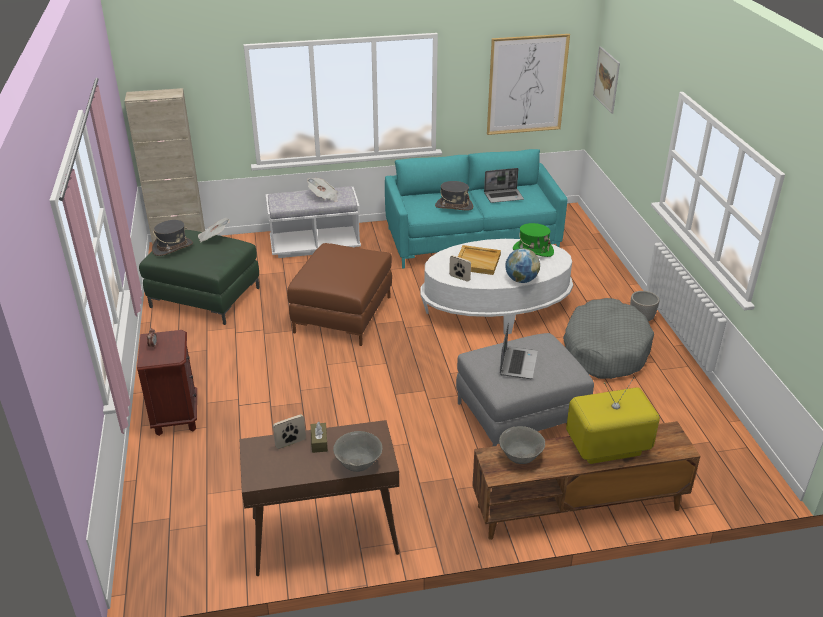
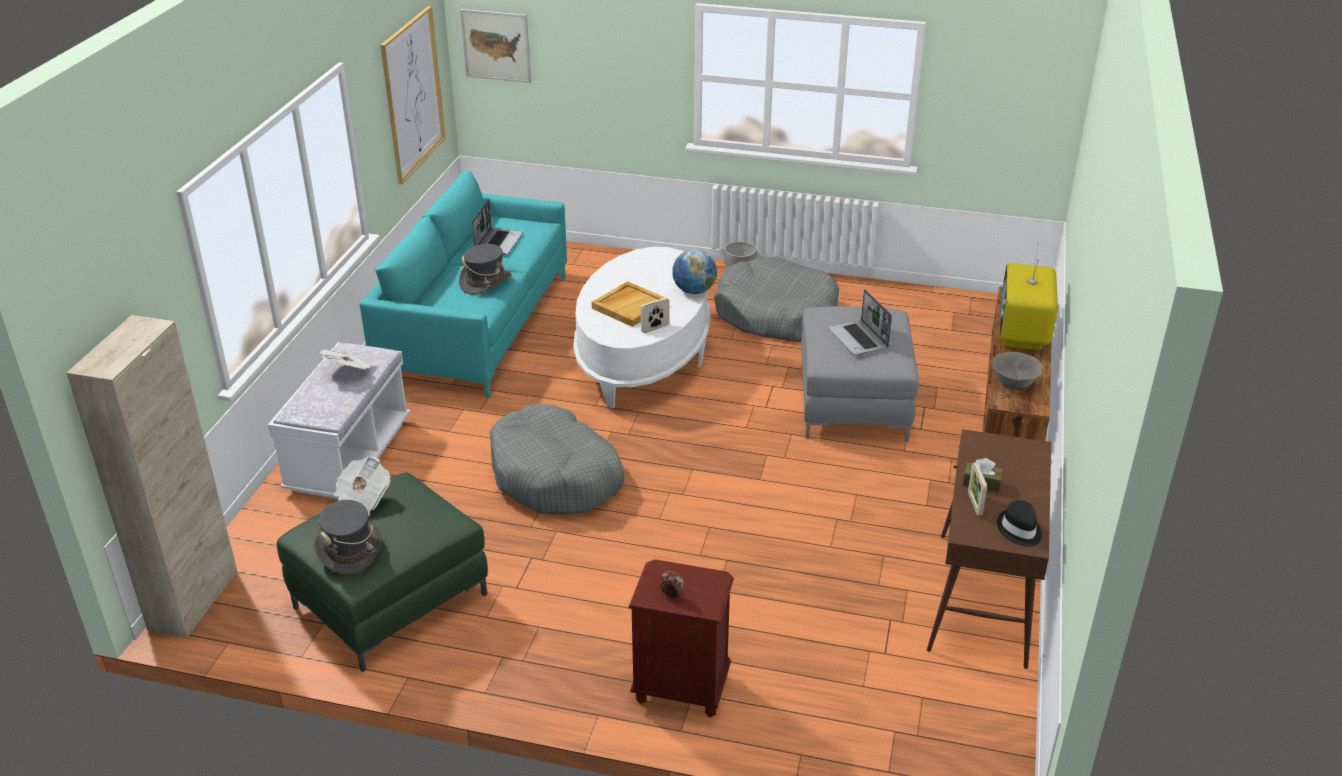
camera: 65 degrees left, 0 degrees up
(269, 471) = (1019, 530): none -> black hat
(342, 314) = (555, 476): brown ottoman -> grey dog bed
(358, 464) = (1031, 465): grey bowl -> none
(517, 363) = (859, 339): laptop -> laptop turned 150 degrees counterclockwise
(533, 250) = (638, 265): green hat -> none

